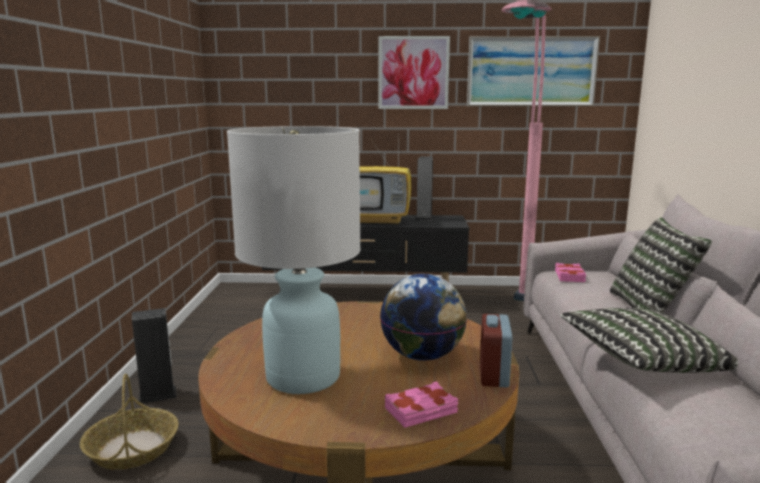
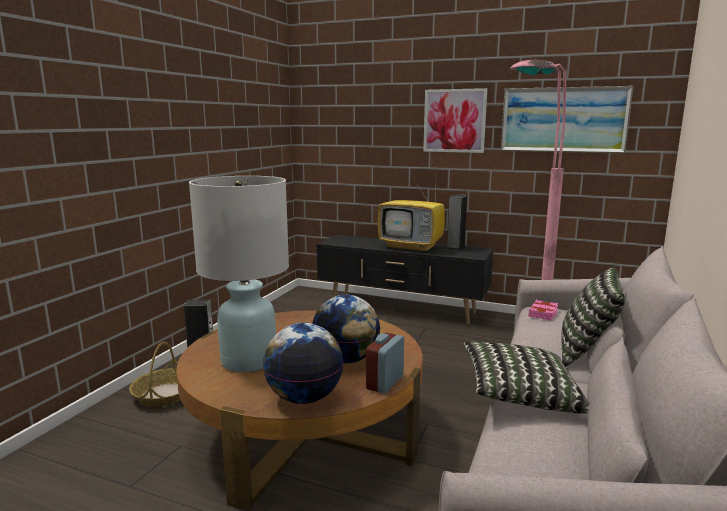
camera: 20 degrees right, 0 degrees up
(421, 410) = (304, 398): pink book -> globe

